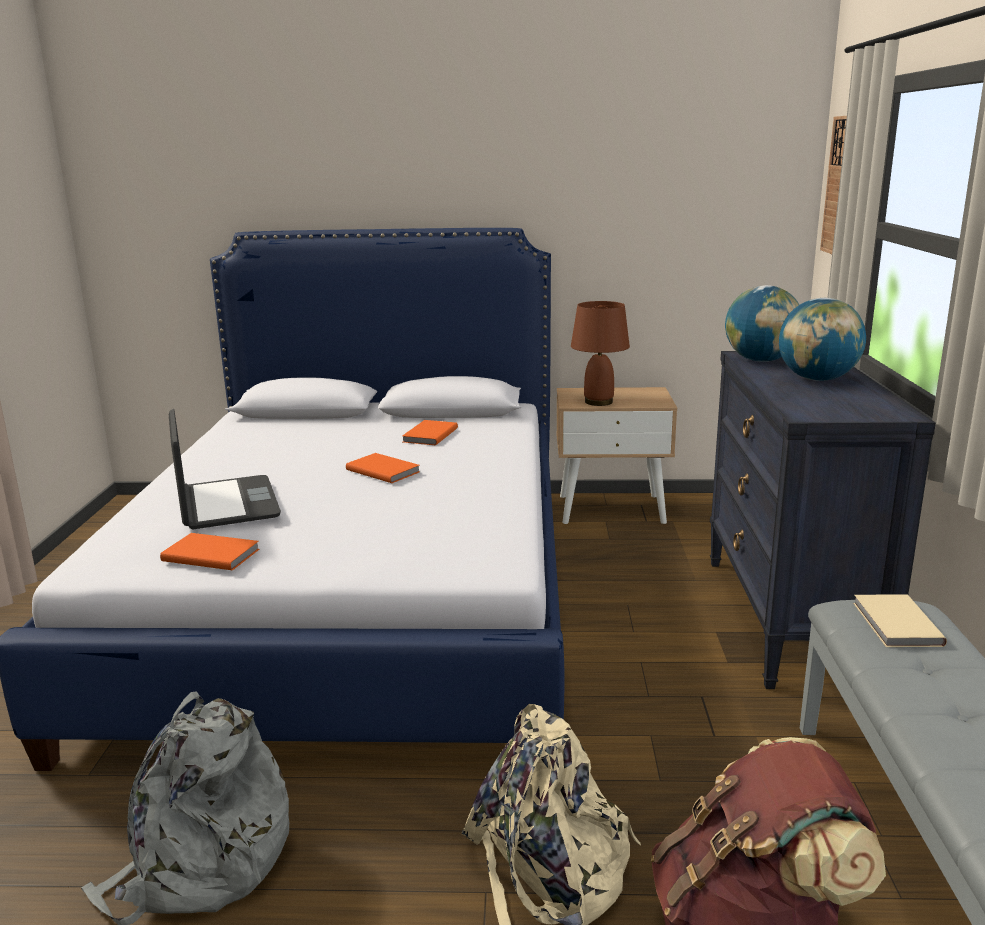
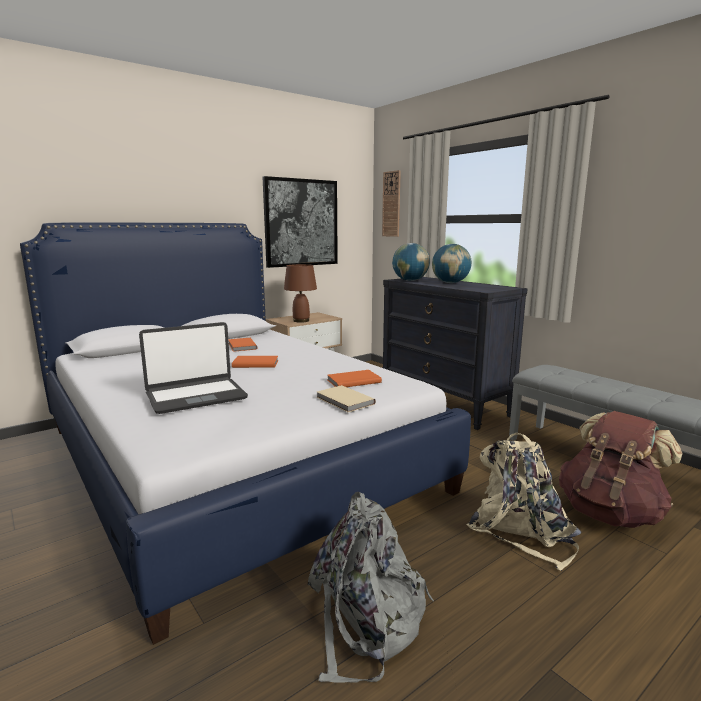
camera: 40 degrees left, 5 degrees down
(211, 554) = (248, 419): orange book -> orange book (352, 381)
(226, 504) = (196, 396): laptop -> laptop turned 120 degrees clockwise
(643, 223) = (301, 223): none -> picture
(895, 624) = (555, 372): beige book -> beige book (344, 401)

